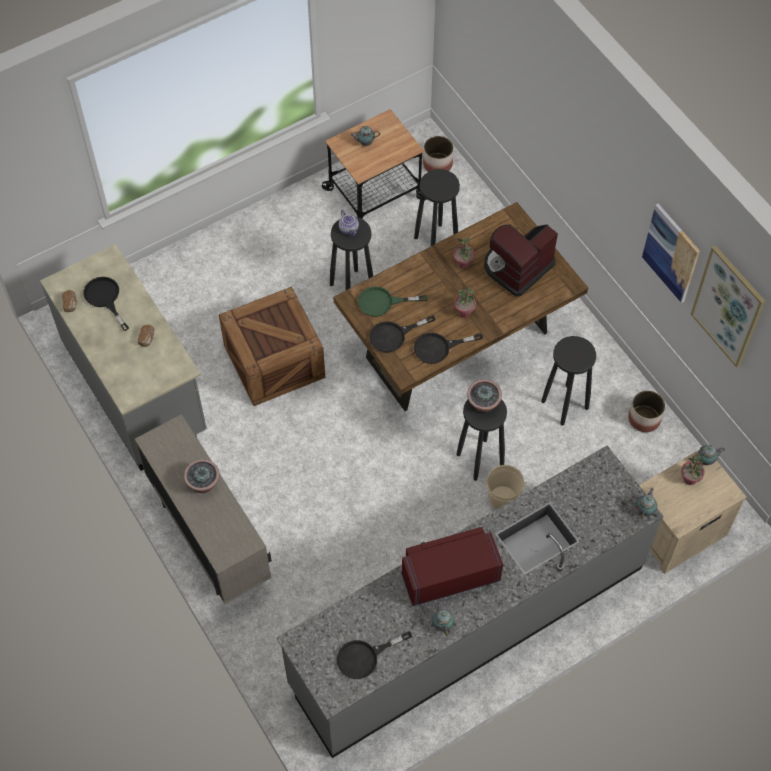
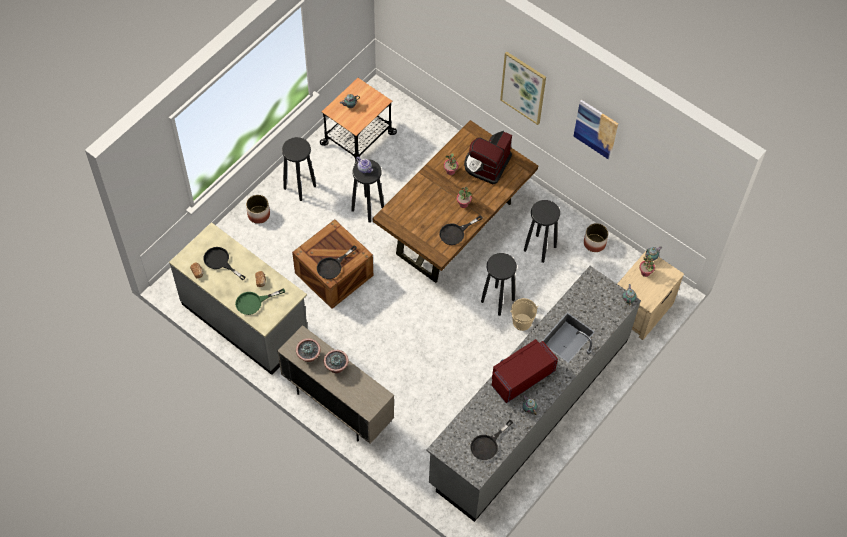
camera: 20 degrees left, 0 degrees up
(382, 302) = (407, 213): green frying pan -> green frying pan (253, 302)
(393, 336) = (423, 233): black frying pan -> black frying pan (333, 266)
(436, 241) = (413, 160): black stool -> black stool (300, 187)
(437, 163) = (393, 106): planter -> planter (258, 214)
(483, 404) = (499, 262): potted plant -> potted plant (309, 356)
(728, 306) = (645, 154): picture -> picture (523, 87)

